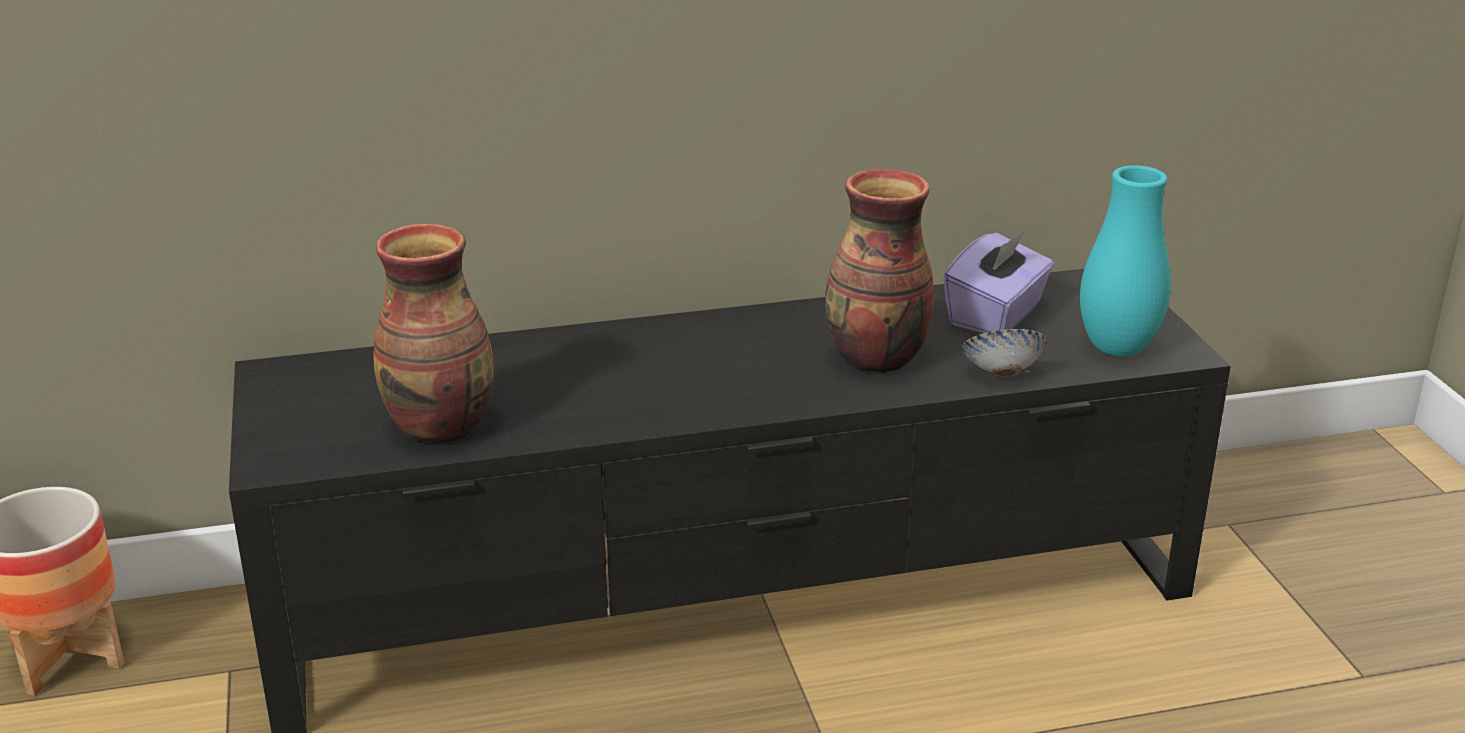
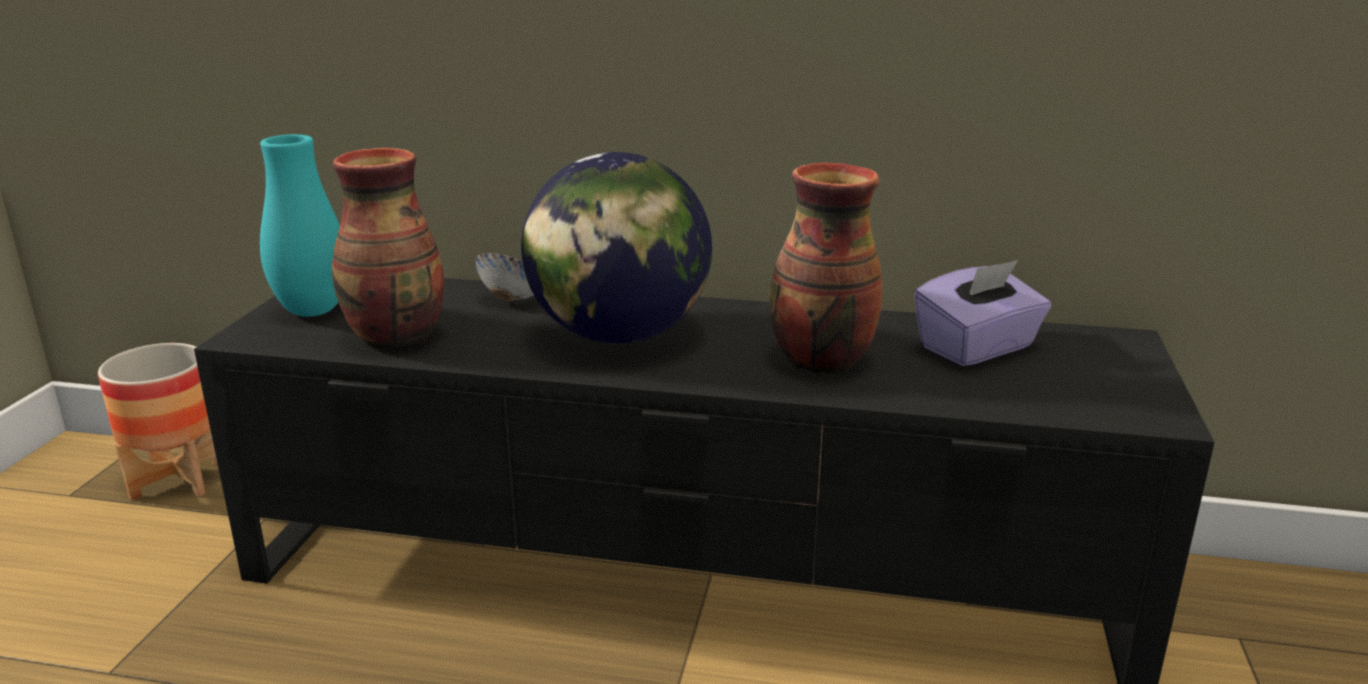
camera: 25 degrees right, 5 degrees down
(666, 374) = (618, 336): none -> globe
(1002, 374) = (937, 398): bowl -> bowl (512, 300)
(1117, 349) = (1087, 400): turquoise vase -> turquoise vase (313, 311)

